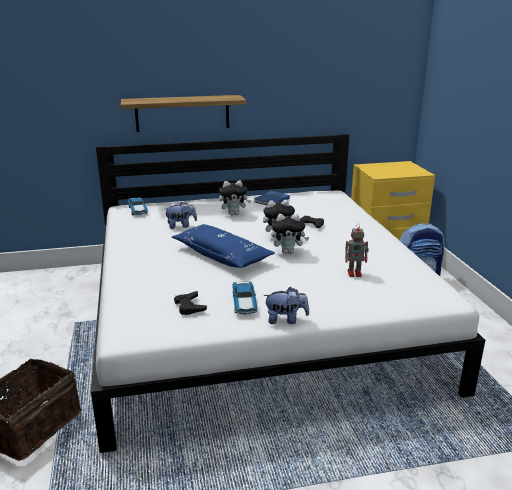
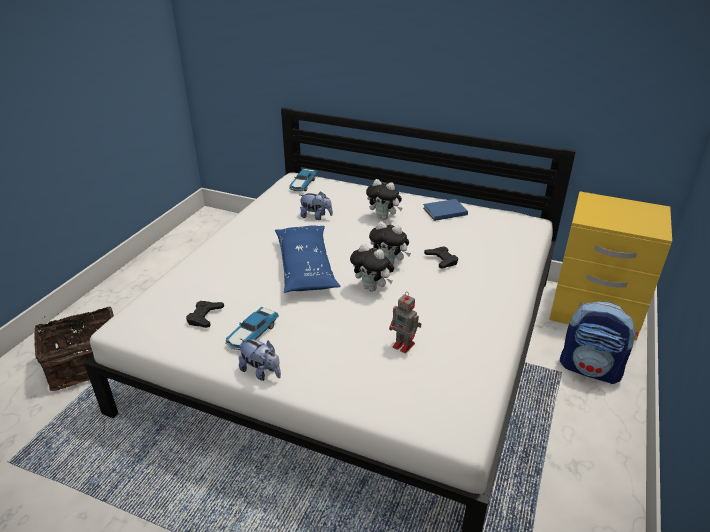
camera: 35 degrees right, 10 degrees up
(182, 113) = (372, 87): shelf -> none

